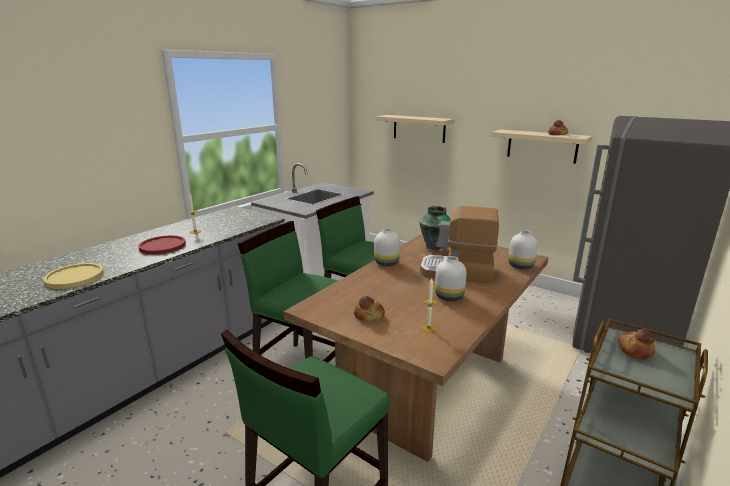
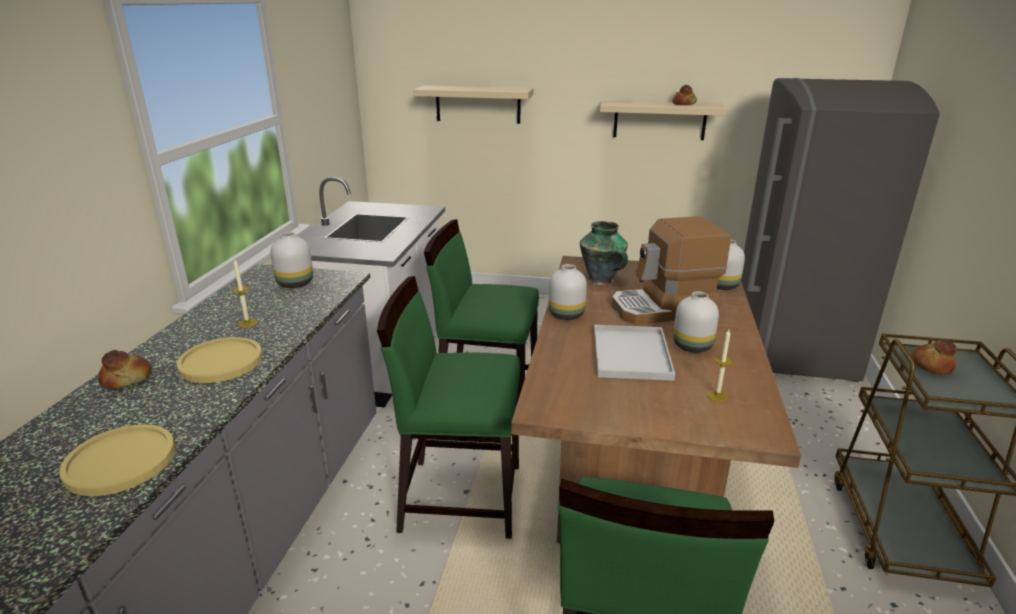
camera: 25 degrees left, 5 degrees up
(162, 246) = (221, 361): red plate -> yellow plate
(239, 217) = (294, 283): none -> white vase
(369, 316) = (632, 398): bread -> bread (127, 379)
(401, 291) = (630, 352): none -> white tray

